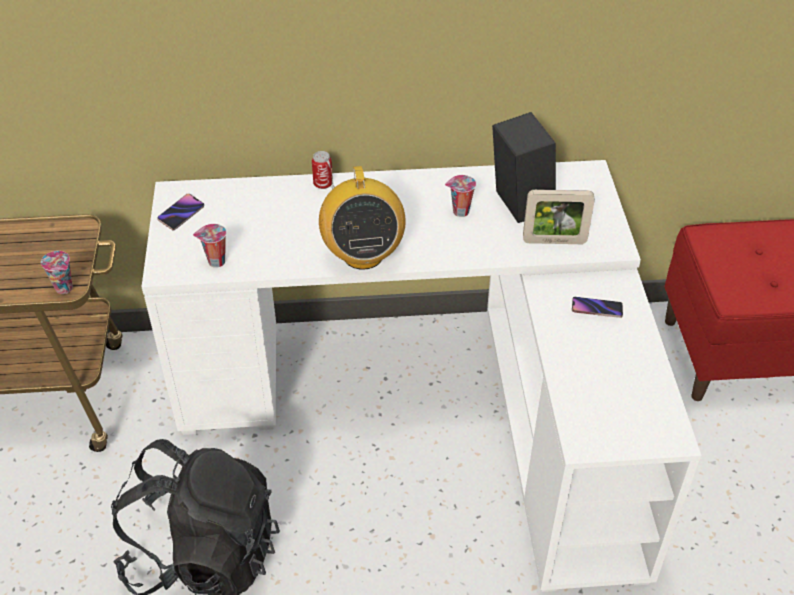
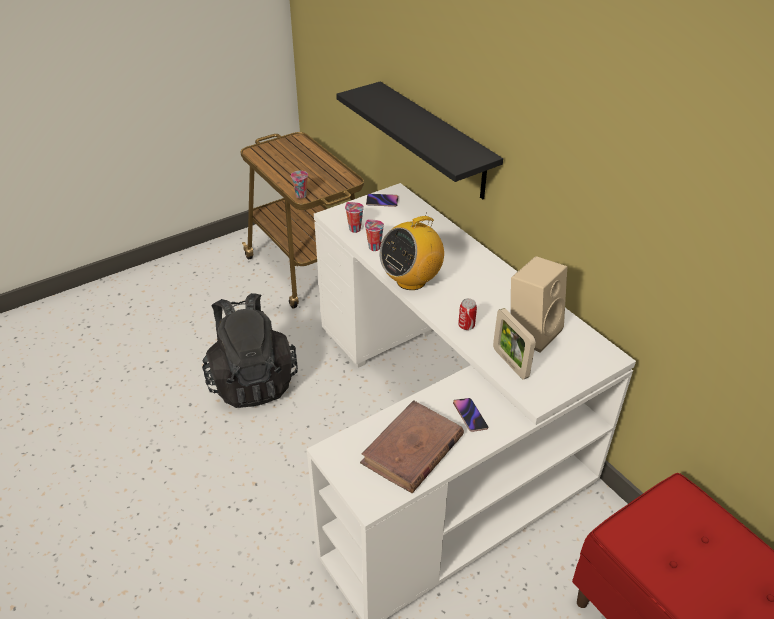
camera: 60 degrees right, 5 degrees down
(211, 92) = (435, 140): none -> black shelf
(323, 184) = (460, 240): can -> can (466, 326)
(459, 212) = (494, 306): cup -> cup (373, 247)
(518, 204) = (532, 331): black speaker -> beige speaker
(618, 374) = (412, 450): none -> brown book

